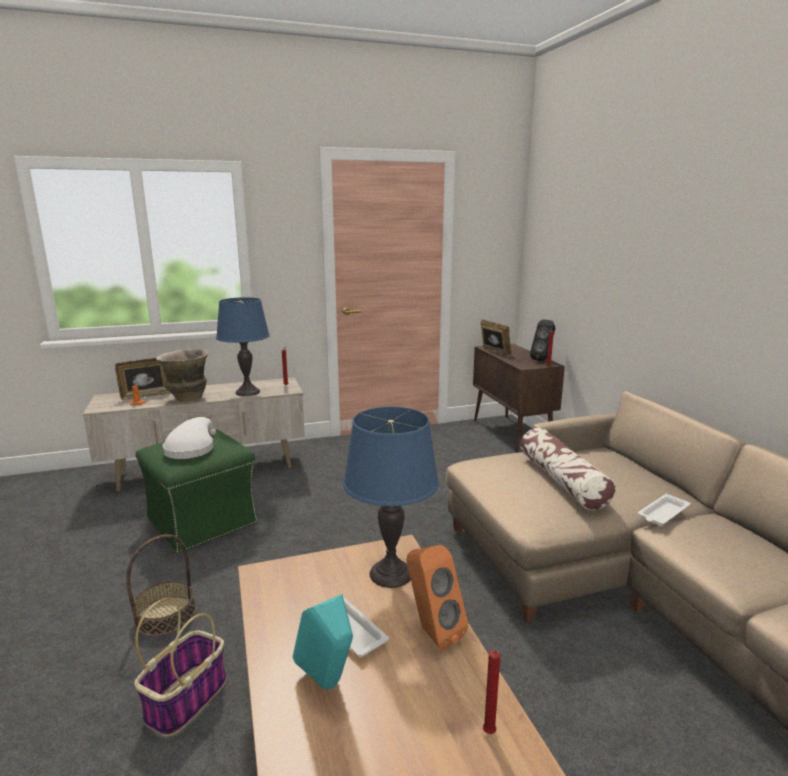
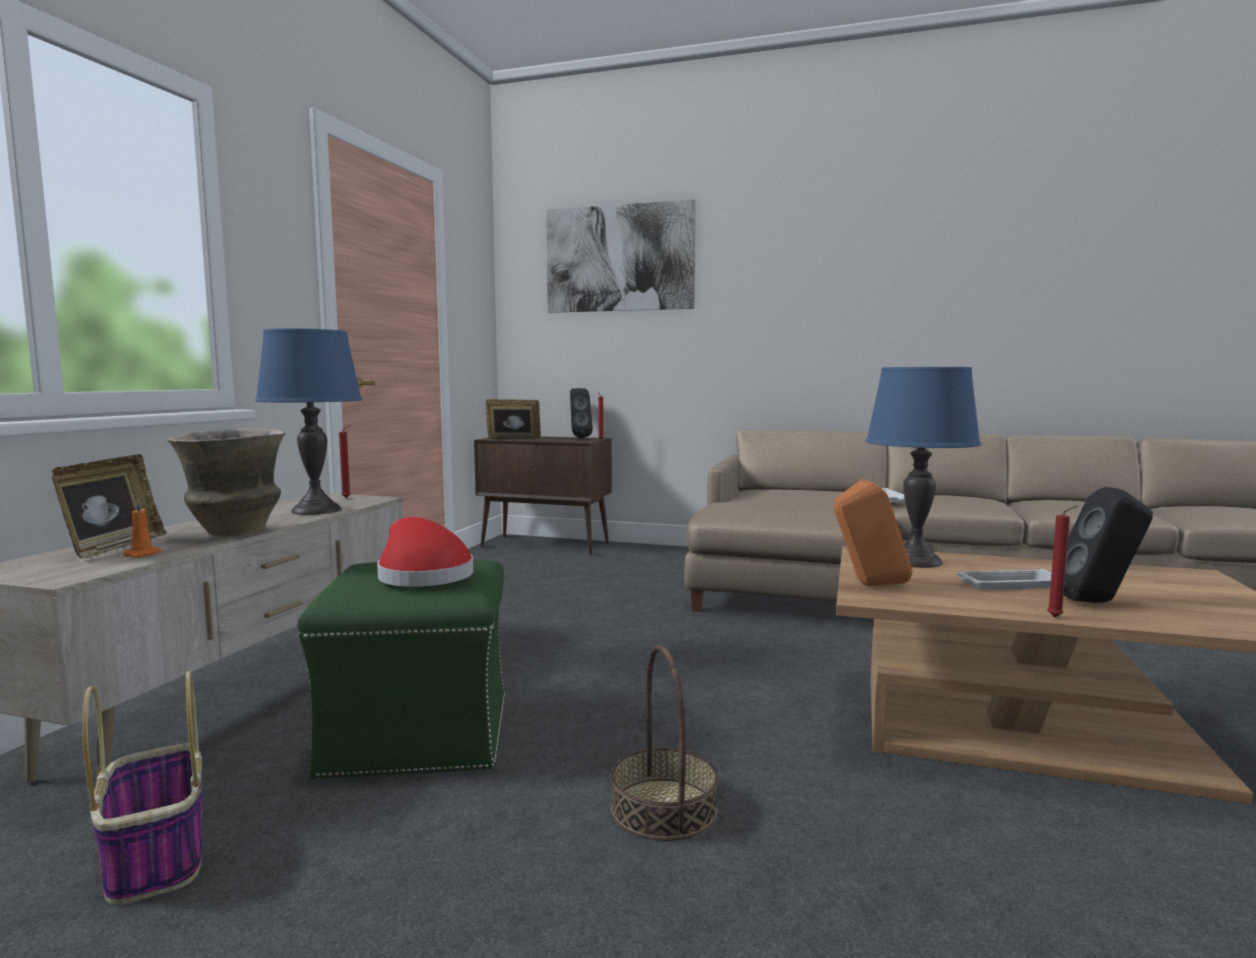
camera: 55 degrees left, 10 degrees down
(187, 699) = (881, 820): basket -> basket (155, 856)
(191, 449) = (421, 576): white hat -> red hat
(328, 685) = (1099, 602): turquoise speaker -> black speaker
(432, 632) = (1026, 566): orange speaker -> orange speaker (868, 585)
(489, 734) = (1169, 575): red candle -> red candle (1057, 618)
(562, 481) = (800, 501): pillow -> none
(590, 209) = (619, 258): none -> picture

